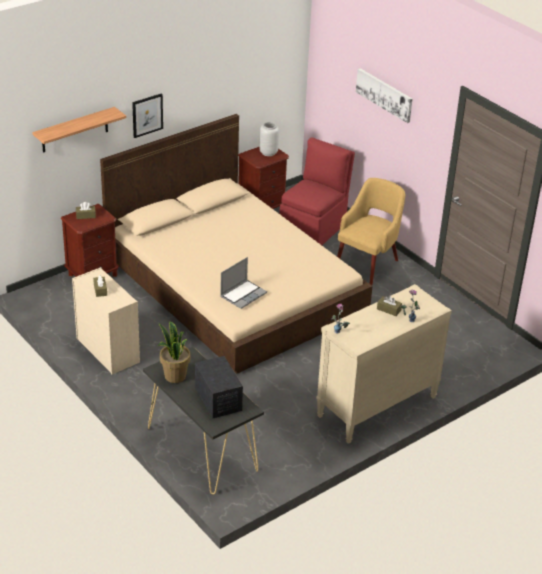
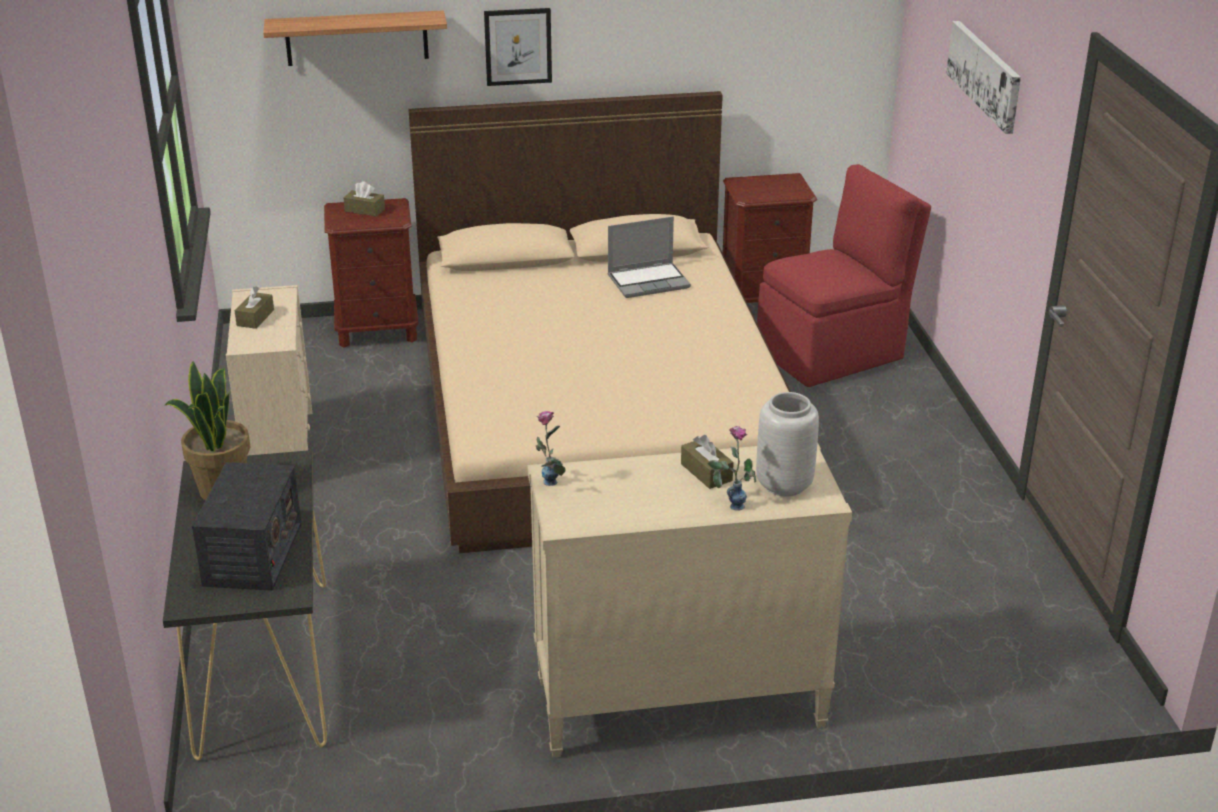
camera: 30 degrees right, 5 degrees down
(243, 294) = (535, 402): laptop -> laptop (649, 281)
(269, 153) = (781, 186): grey vase -> grey vase (785, 485)
(368, 264) = (890, 435): yellow armchair -> none

